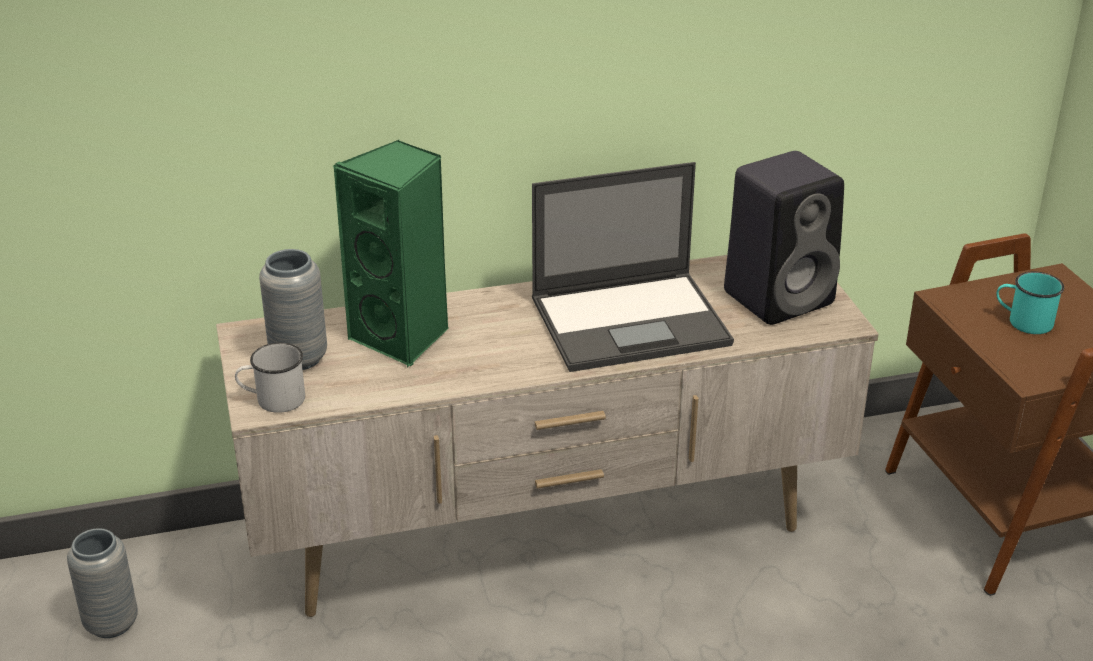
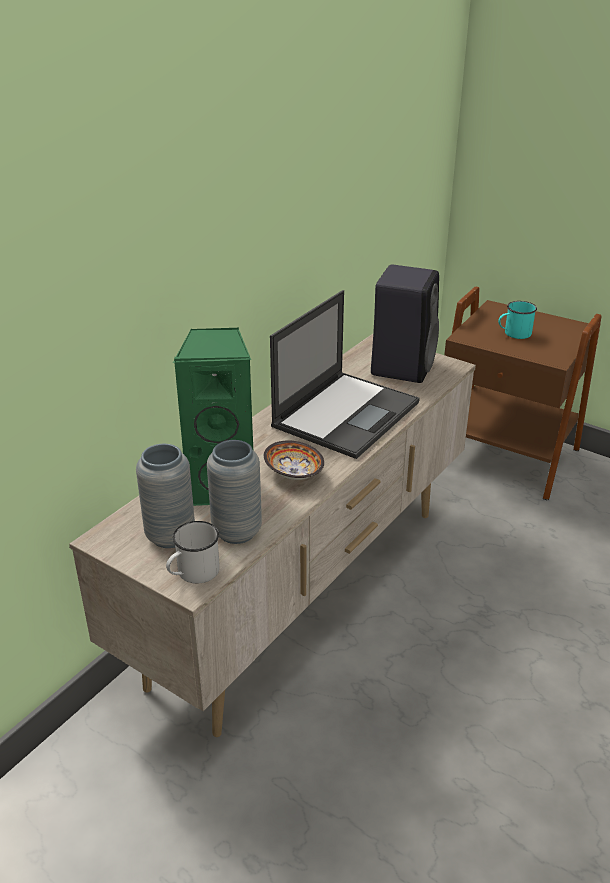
camera: 40 degrees left, 0 degrees up
(111, 623) = (73, 841): grey vase -> grey vase (237, 532)
(484, 357) = (293, 475): none -> bowl

